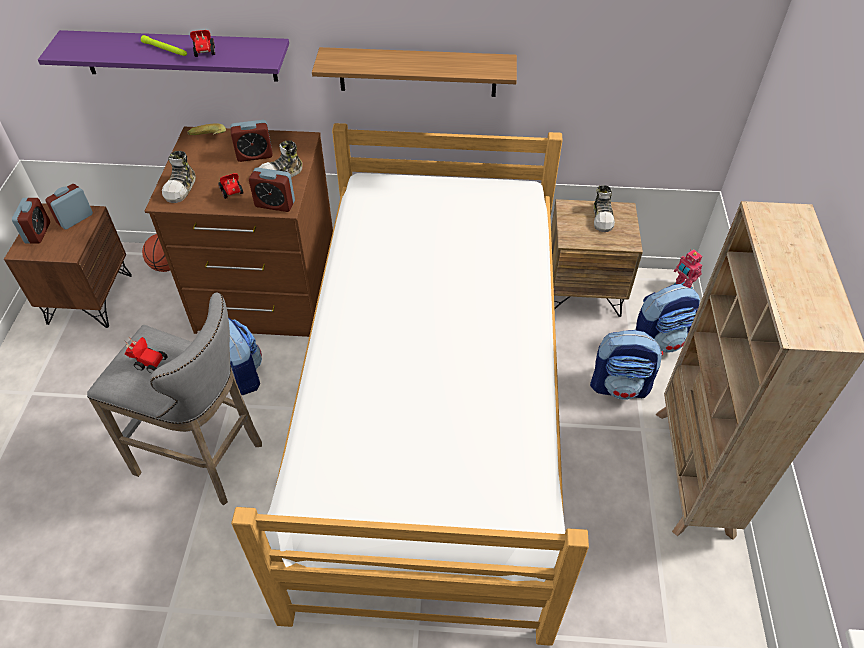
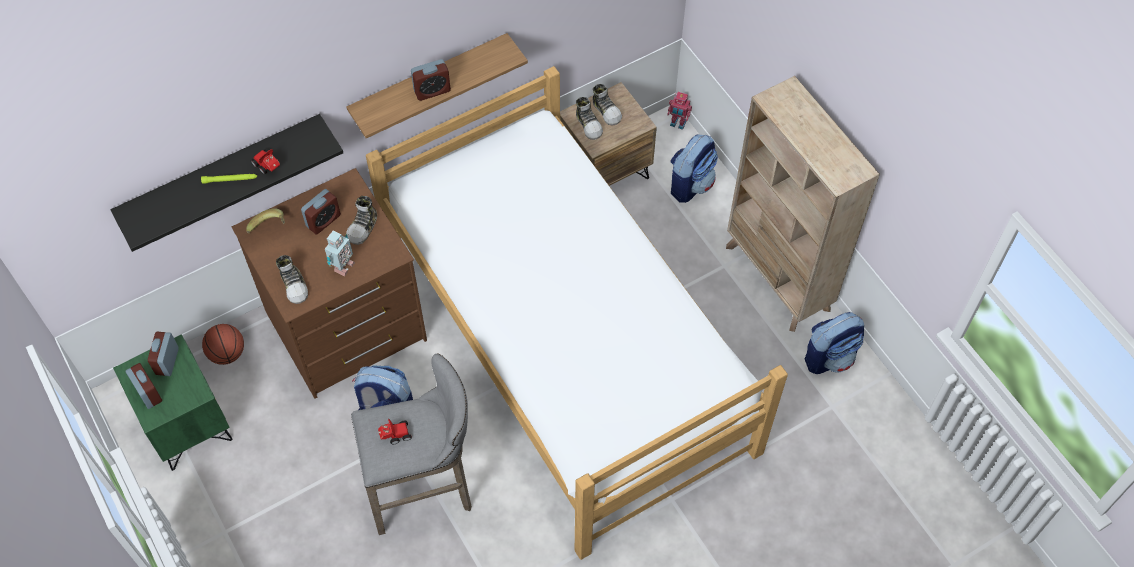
camera: 35 degrees left, 10 degrees up
(89, 299) = (186, 425): brown nightstand -> green nightstand
(179, 56) = (222, 173): purple shelf -> black shelf
(232, 194) = (342, 266): toy car -> toy robot
(275, 204) = (385, 256): alarm clock -> alarm clock (432, 91)
(577, 220) = (589, 124): none -> shoe
(620, 386) = (686, 240): backpack -> backpack (830, 356)

